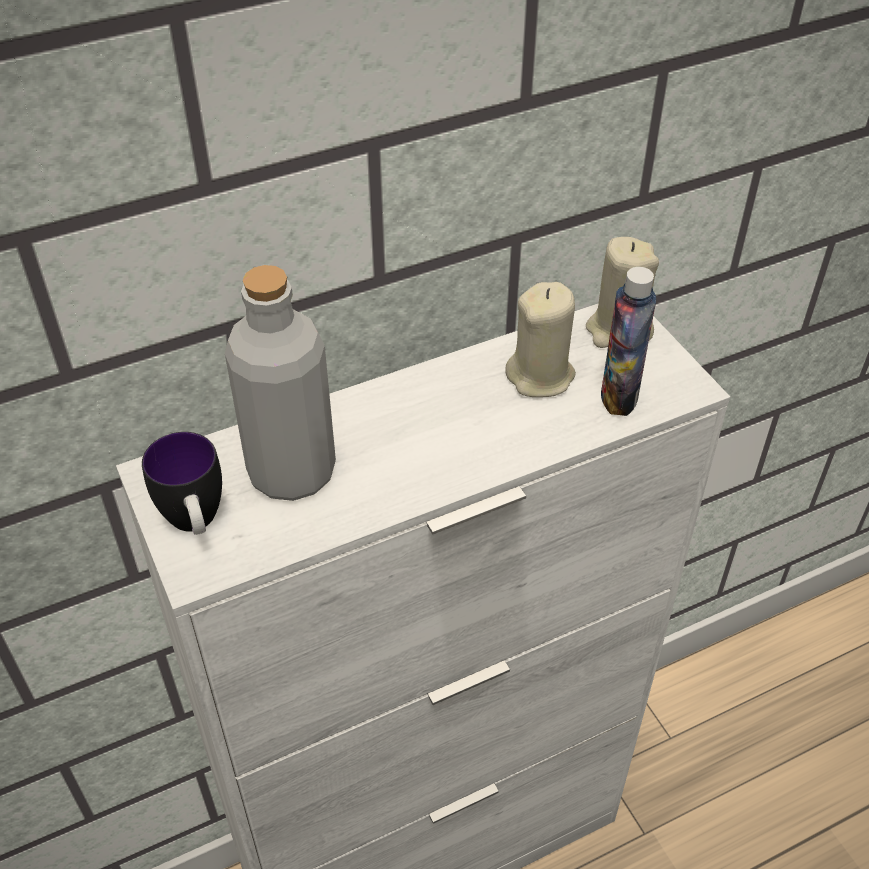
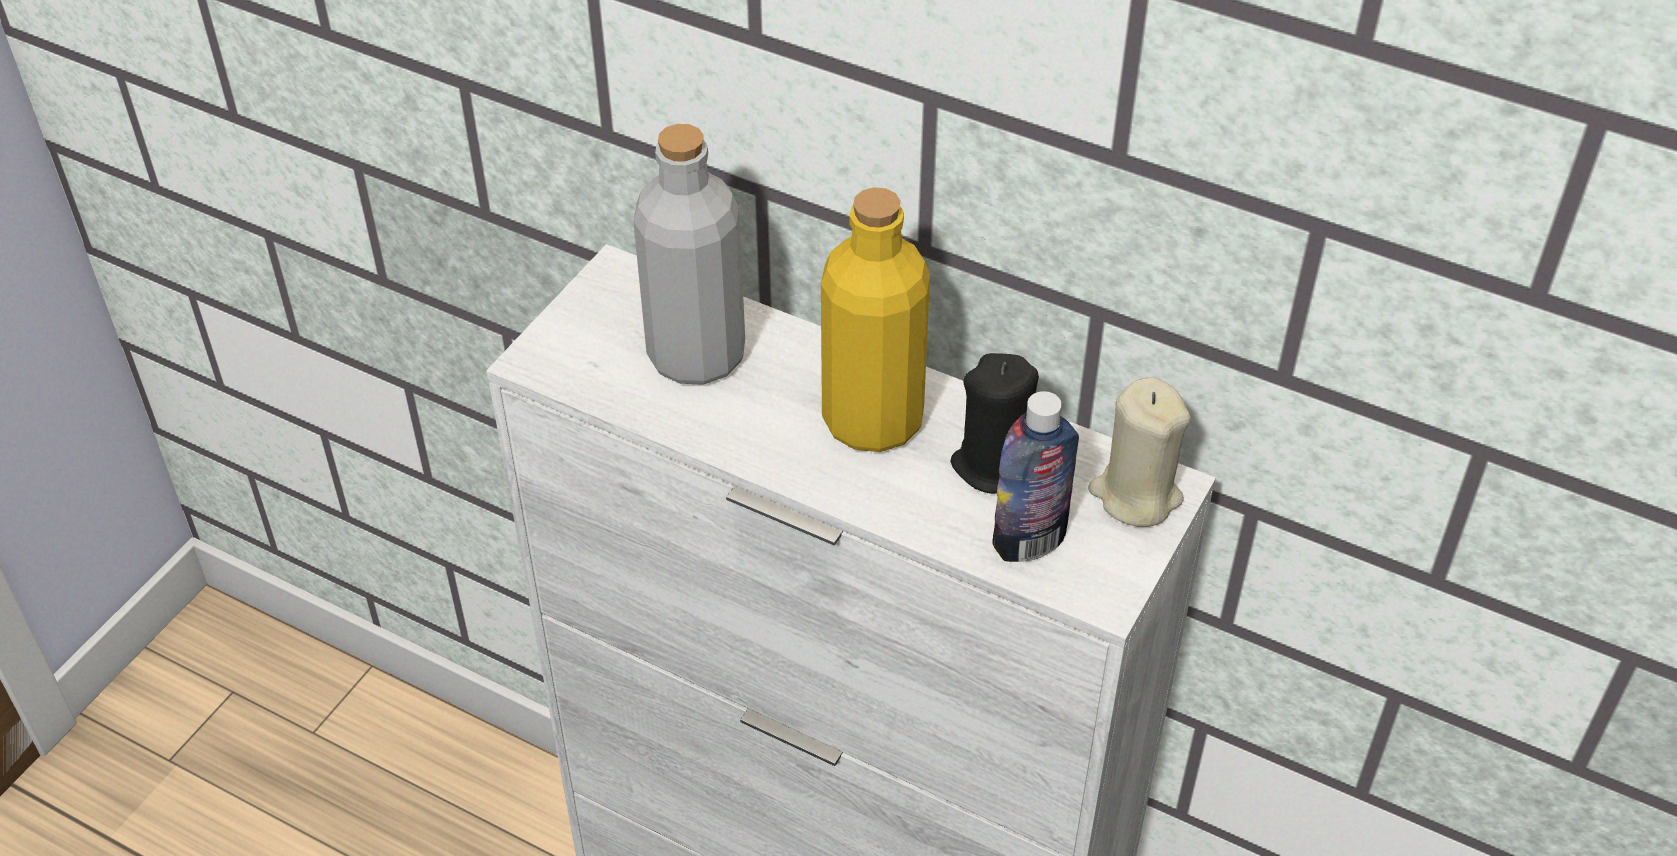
camera: 55 degrees right, 0 degrees up
(196, 525) = (582, 331): mug -> none
(446, 413) = (872, 421): none -> yellow bottle
(540, 376) = (996, 465): beige candle -> black candle

